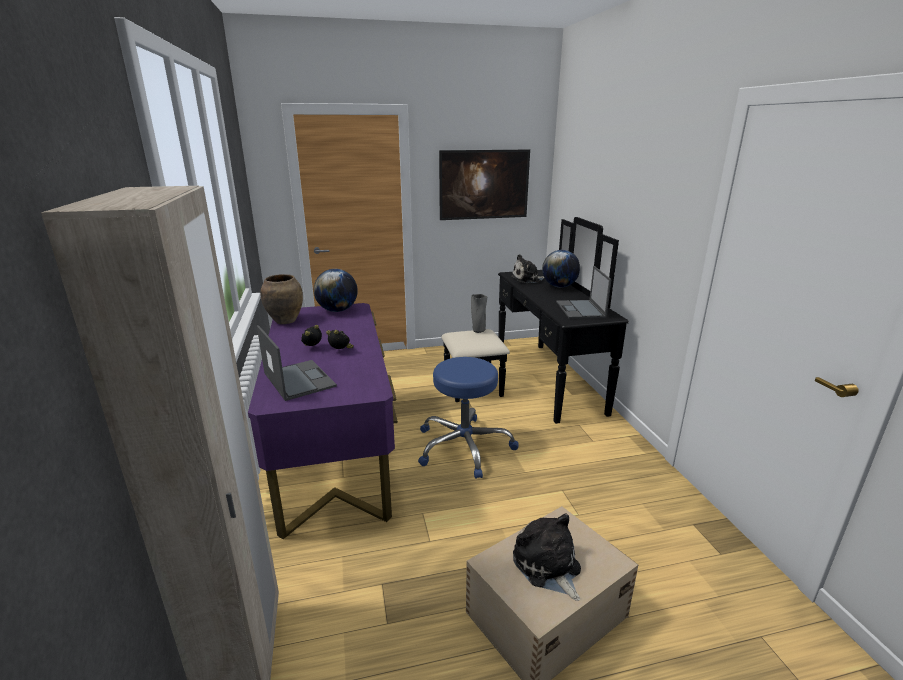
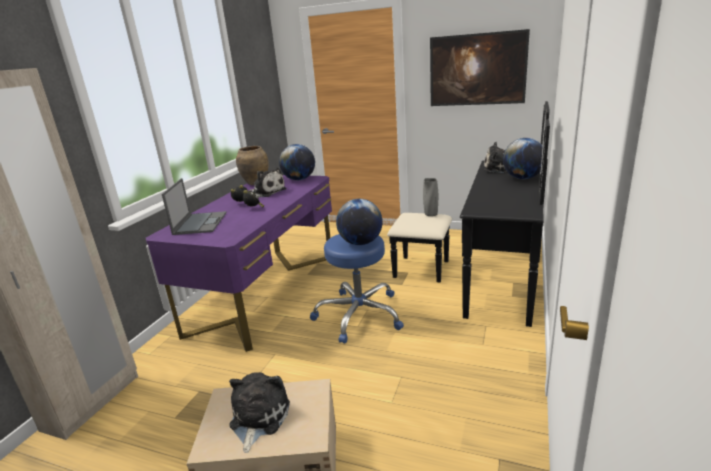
camera: 35 degrees right, 0 degrees up
(322, 330) = (267, 192): none -> plush toy
(475, 369) = (361, 243): none -> globe
(580, 310) = (506, 202): laptop -> none

